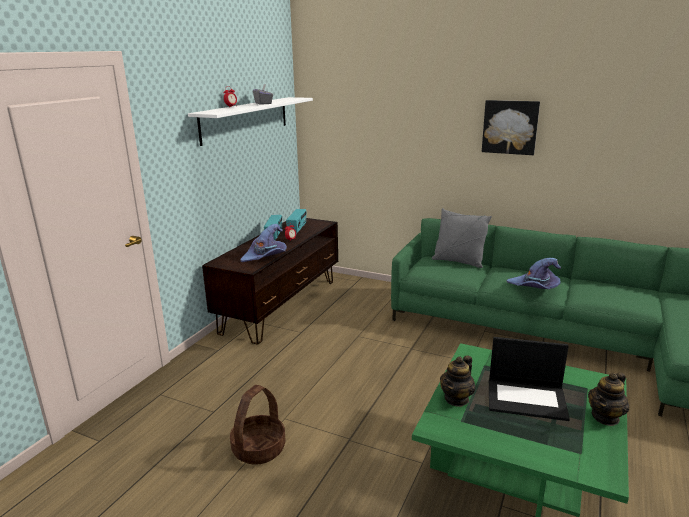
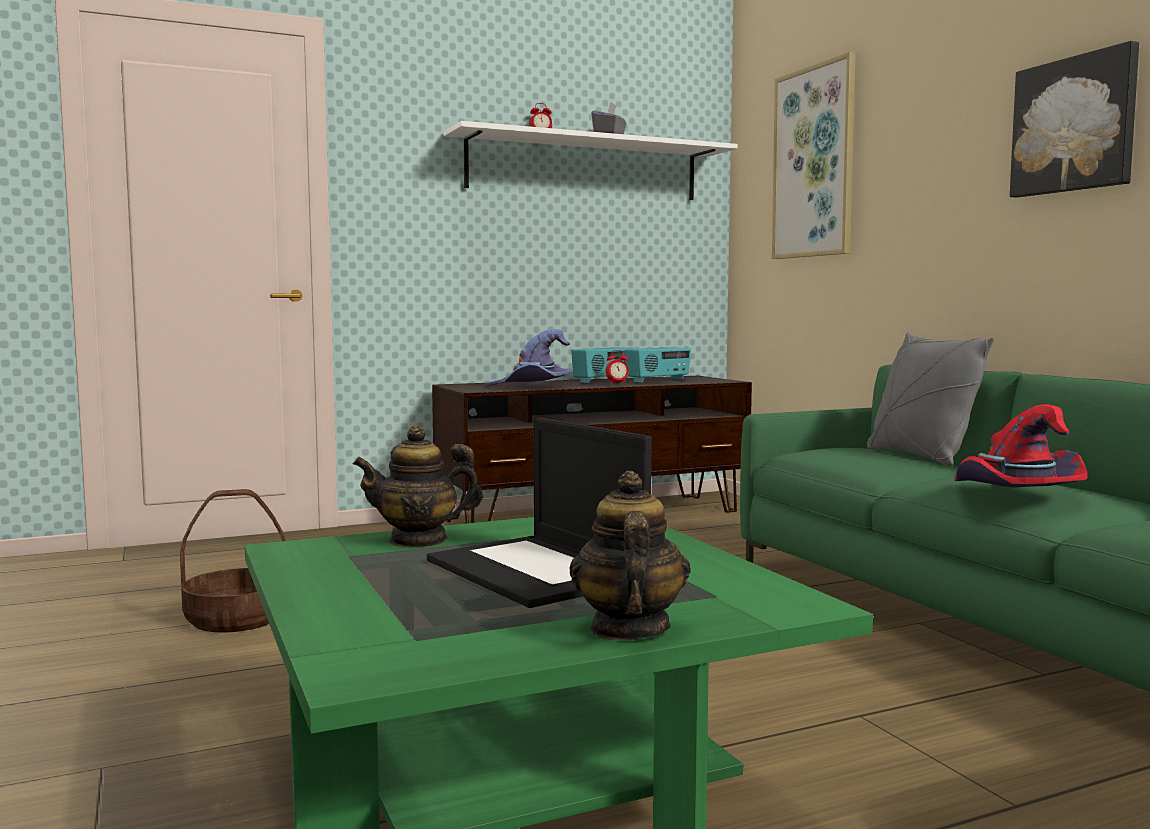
camera: 40 degrees right, 15 degrees down
(361, 113) = (814, 162): none -> picture
(534, 287) = (1013, 494): purple hat -> red hat
(605, 417) = (628, 629): teapot -> teapot turned 90 degrees clockwise

